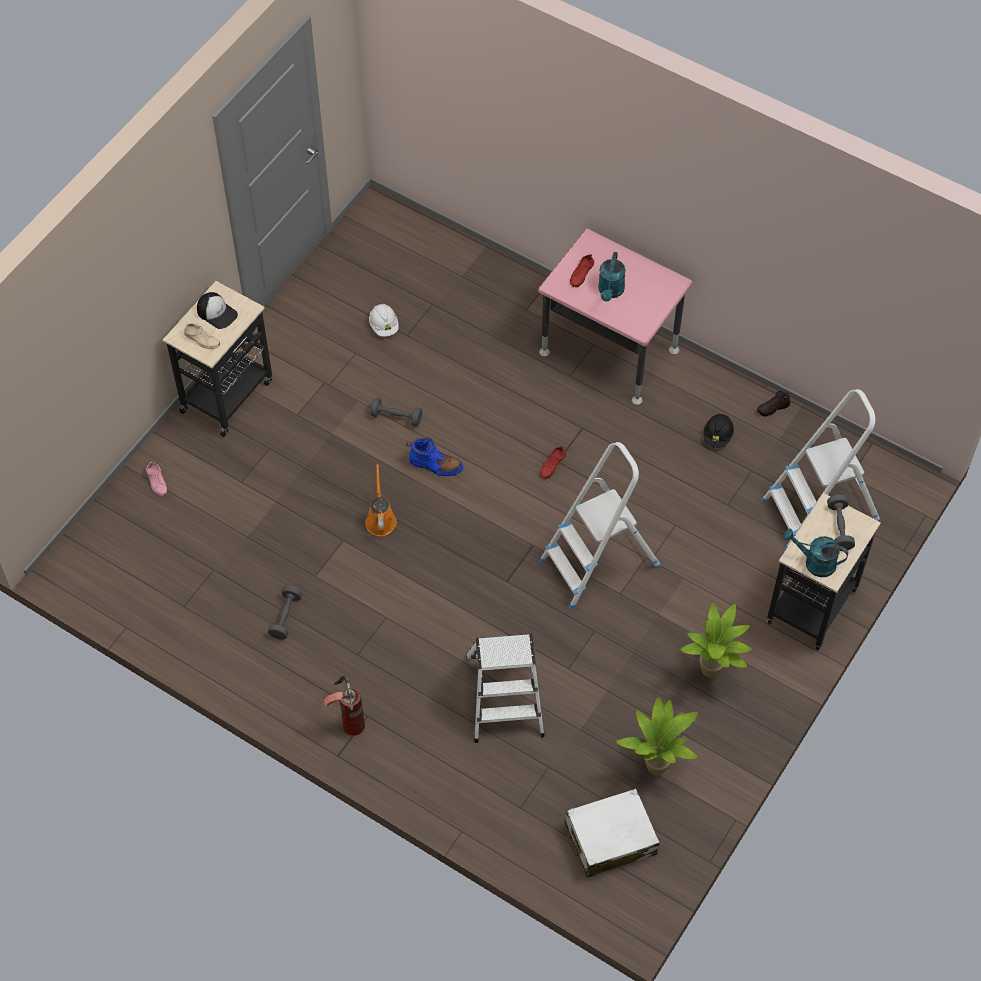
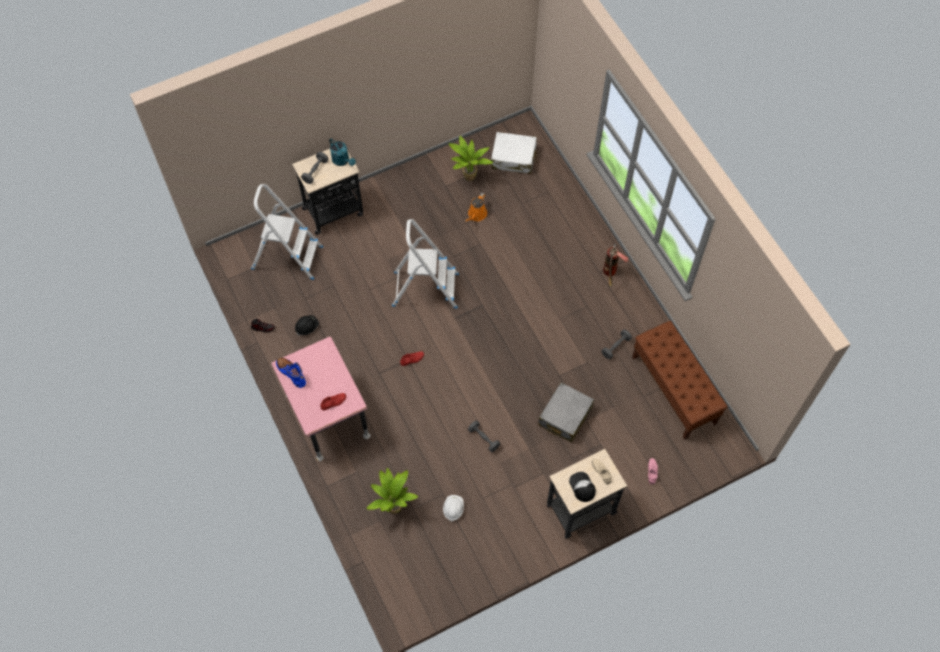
camera: 150 degrees left, 5 degrees up
(175, 598) = (674, 390): none -> brown bench
(307, 493) = (565, 416): none -> grey suitcase
(380, 519) = (531, 377): orange watering can -> orange watering can (476, 215)
(435, 465) = (479, 394): blue boot -> blue boot (291, 373)
(505, 695) = (521, 247): white step ladder -> none
(610, 292) = (325, 380): turquoise watering can -> none
(713, 672) = (408, 206): potted plant -> potted plant (393, 507)

